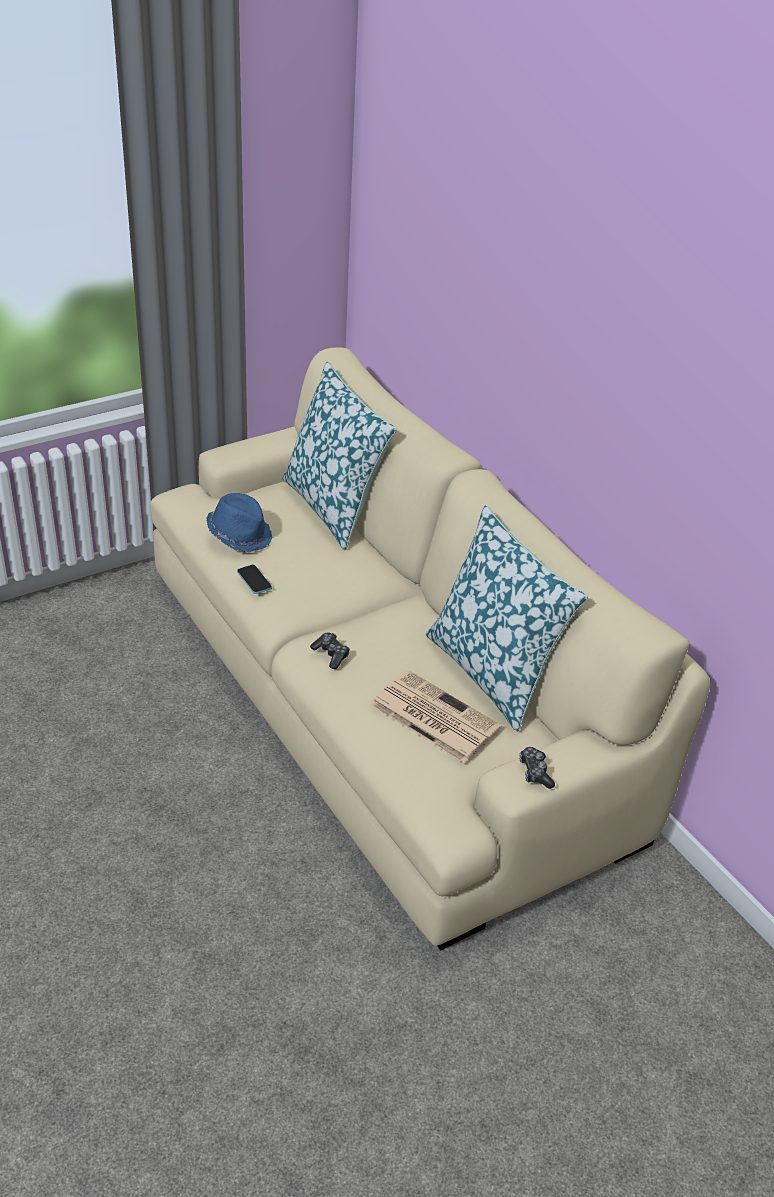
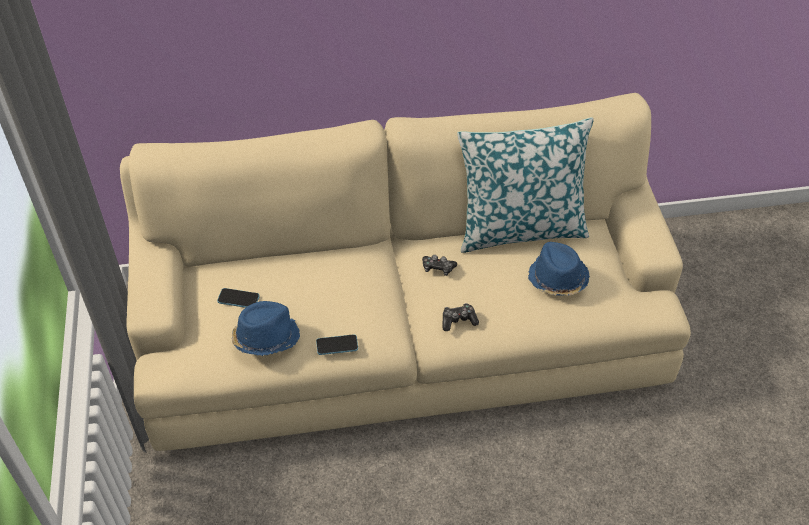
camera: 65 degrees left, 10 degrees up
(276, 508) = (238, 299): none -> phone
(334, 507) = (260, 258): pillow -> none
(433, 716) = (557, 279): newspaper -> blue hat
(535, 772) = (653, 237): game controller -> game controller (438, 268)

